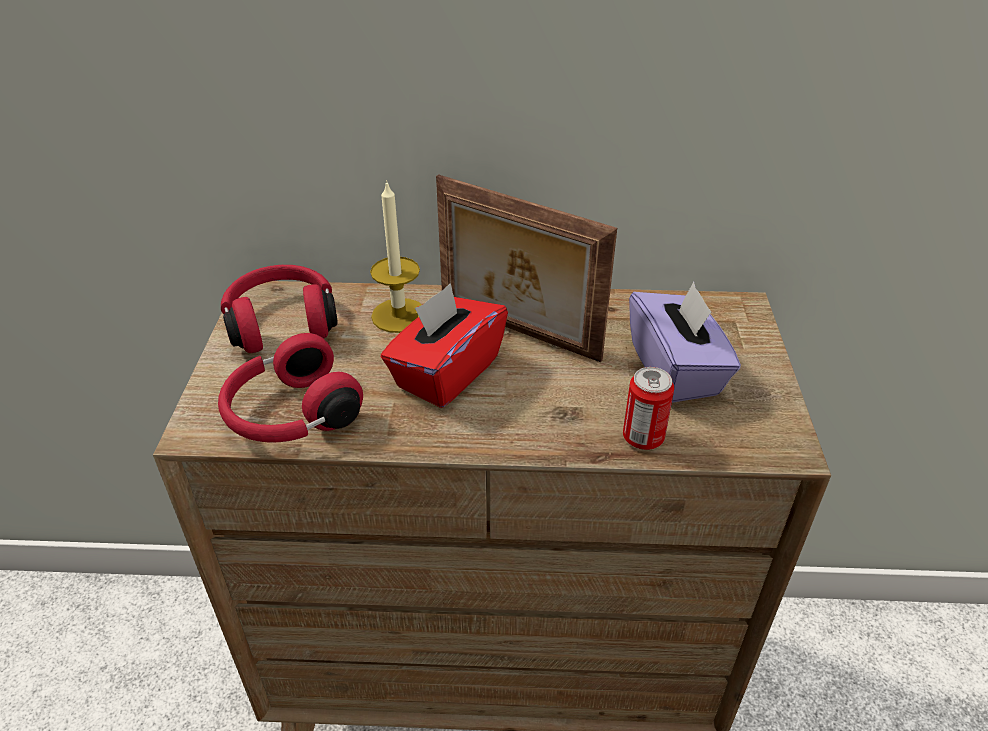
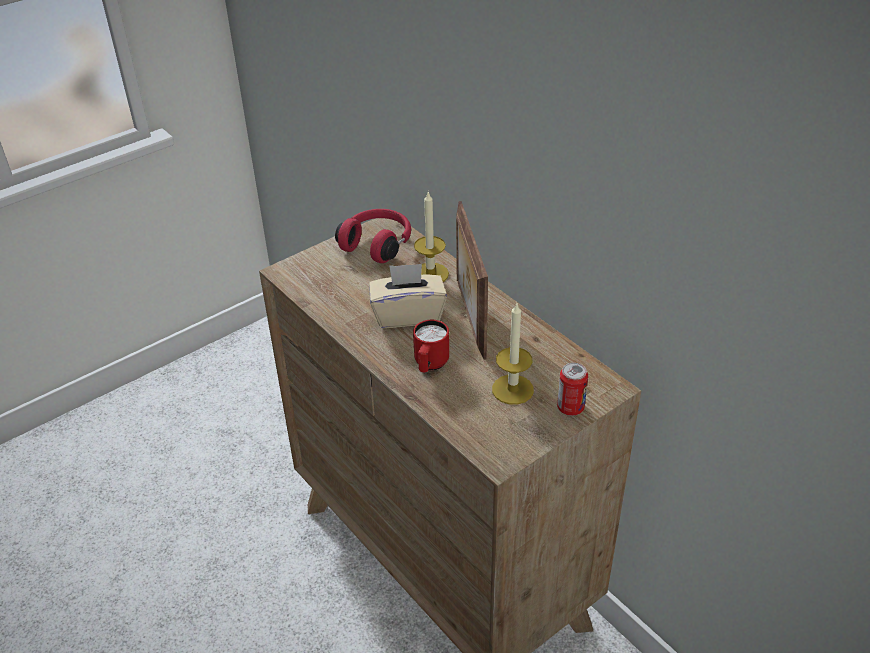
camera: 50 degrees right, 0 degrees up
(290, 415) = (323, 289): red headphones -> none
(446, 373) = (408, 314): red tissue box -> beige tissue box
(561, 408) = (430, 365): none -> red mug
(643, 438) = (442, 404): can -> can (570, 408)
(676, 370) = (512, 389): purple tissue box -> candle

